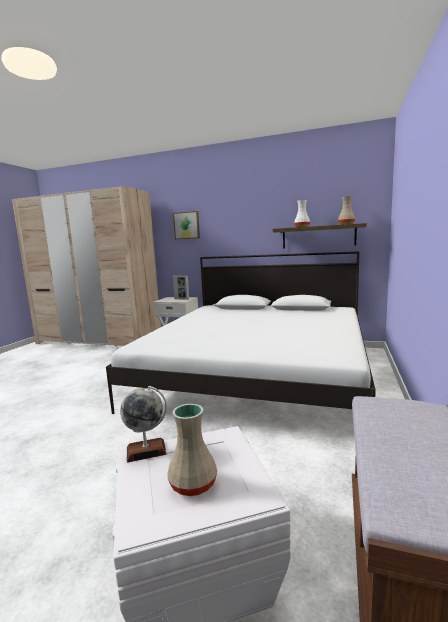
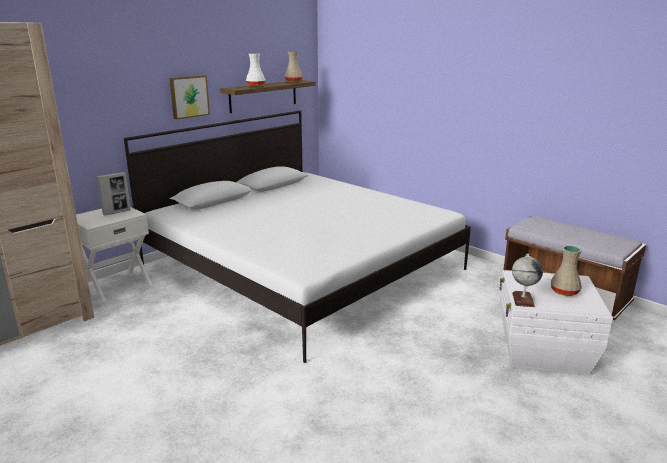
camera: 65 degrees left, 10 degrees up
(187, 225) = (90, 86): picture -> picture (189, 96)

